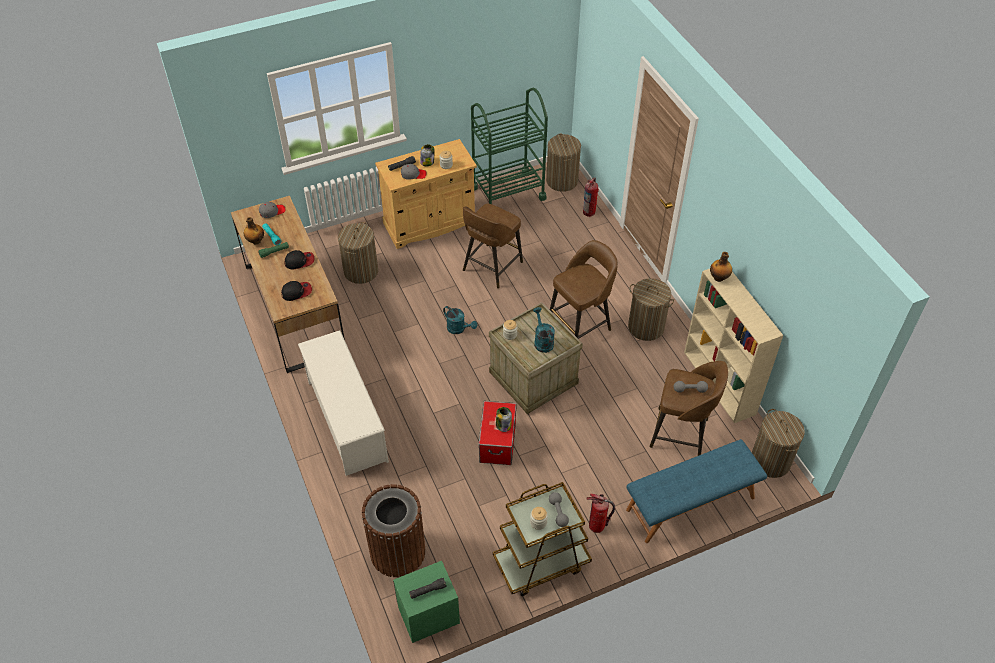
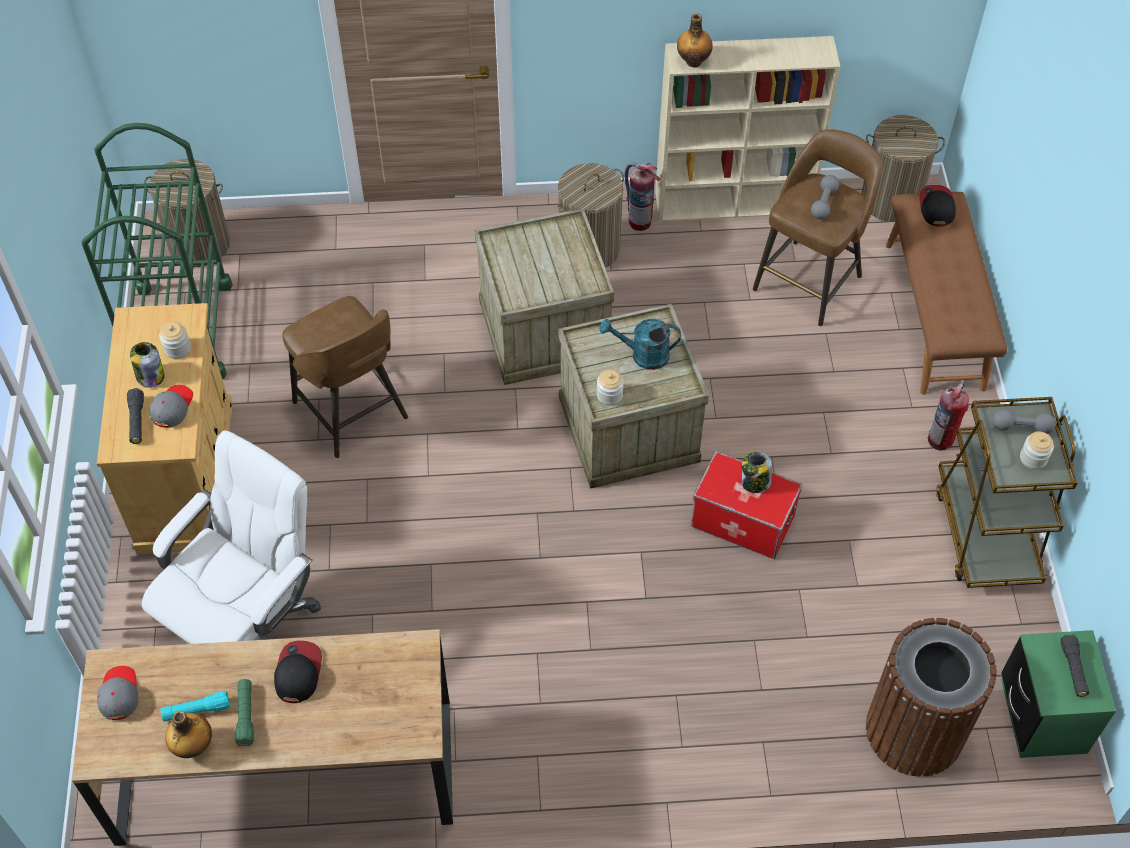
camera: 70 degrees left, 5 degrees up
(297, 292) = (382, 696): cap -> cap (936, 207)
(346, 420) = (610, 743): white shoe rack -> none
(361, 271) = (250, 626): laundry basket -> white office chair
(459, 329) = (474, 504): turquoise watering can -> none
(580, 325) = (545, 329): brown stool -> crate
(589, 212) = (298, 232): fire extinguisher -> fire extinguisher (640, 221)
(691, 504) = (935, 315): blue bench -> brown bench

